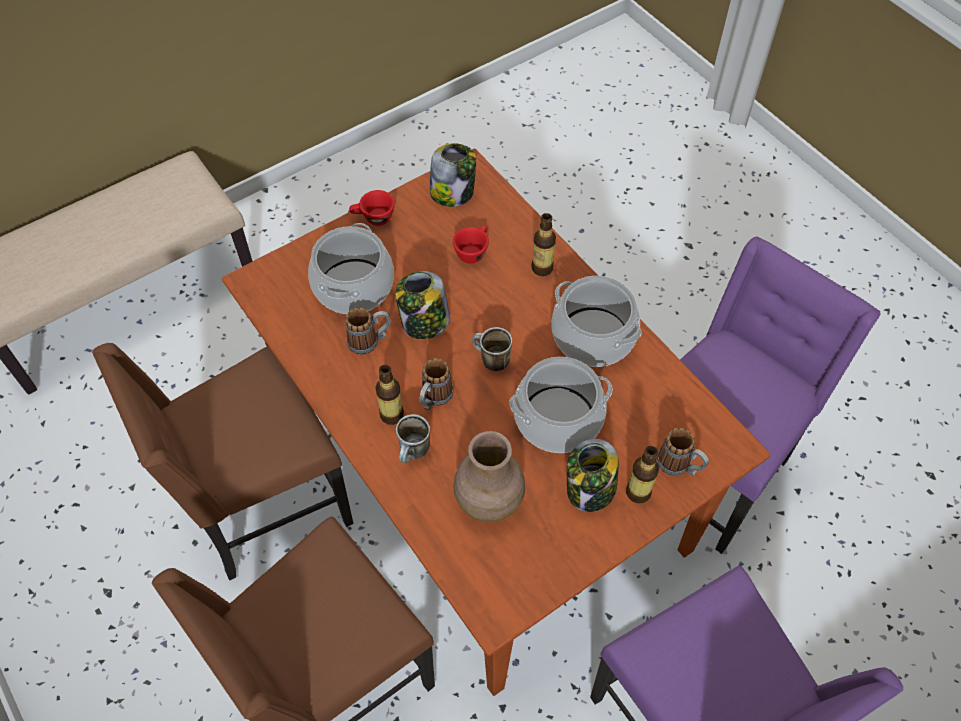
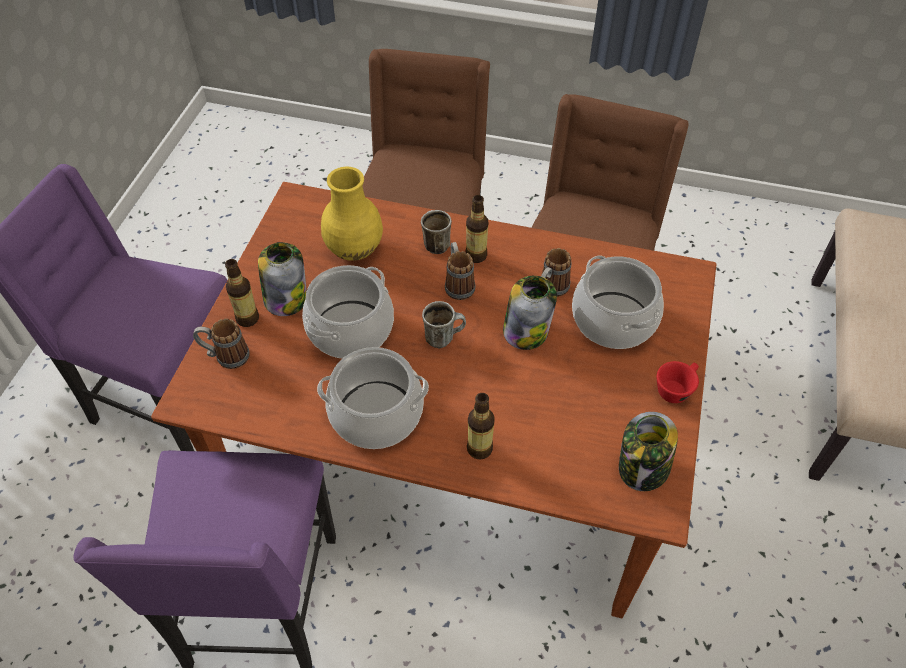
camera: 140 degrees right, 5 degrees down
(473, 251) = (557, 420): red cup -> none
(488, 500) = (355, 249): brown vase -> yellow vase

